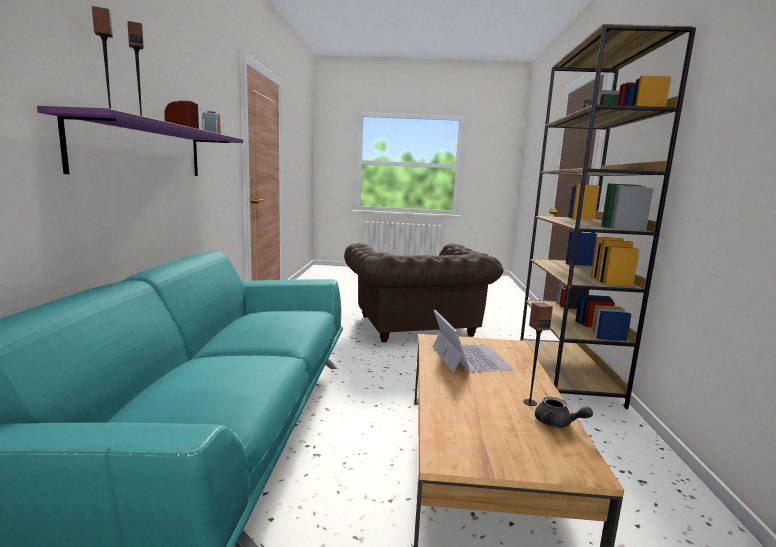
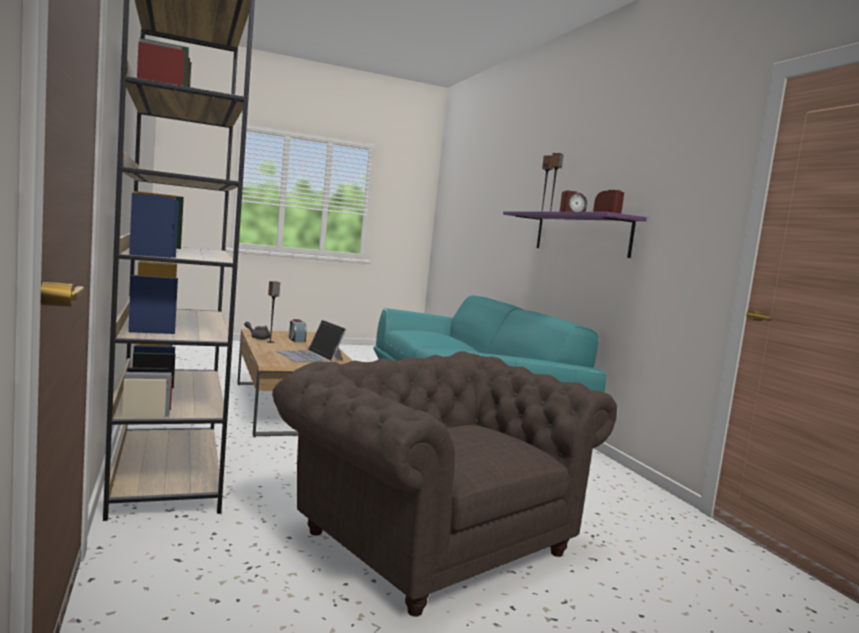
camera: 155 degrees right, 5 degrees down
(485, 413) = (296, 340): none -> alarm clock

